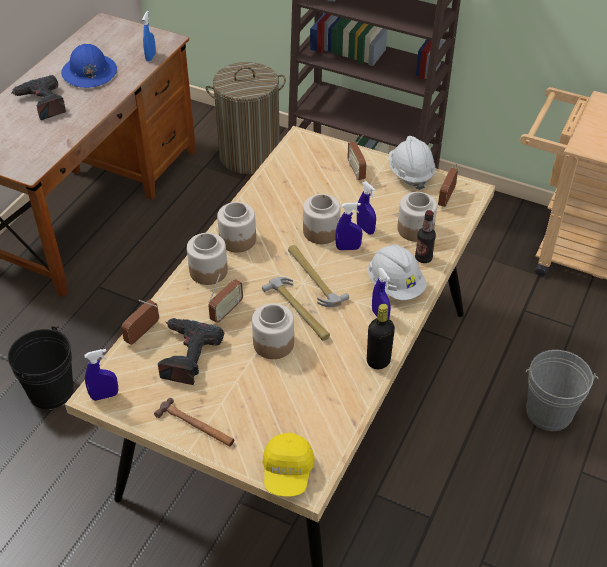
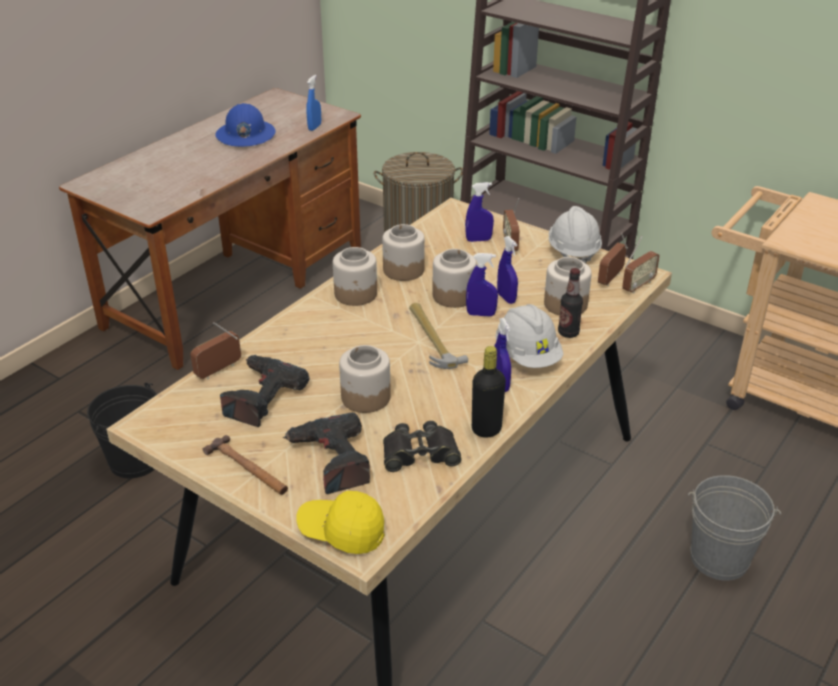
camera: 10 degrees right, 10 degrees down
(42, 103) = (187, 157): power drill -> power drill (332, 461)
(104, 395) = (154, 426): blue spray bottle -> blue spray bottle (478, 240)
(208, 271) = (313, 319): jar -> jar (403, 270)
(226, 311) = (321, 360): radio -> radio (638, 286)
(287, 472) = (342, 531): yellow cap -> yellow cap turned 90 degrees clockwise
(298, 311) = (405, 368): hammer -> none
(331, 391) = (420, 453): none -> black binoculars

